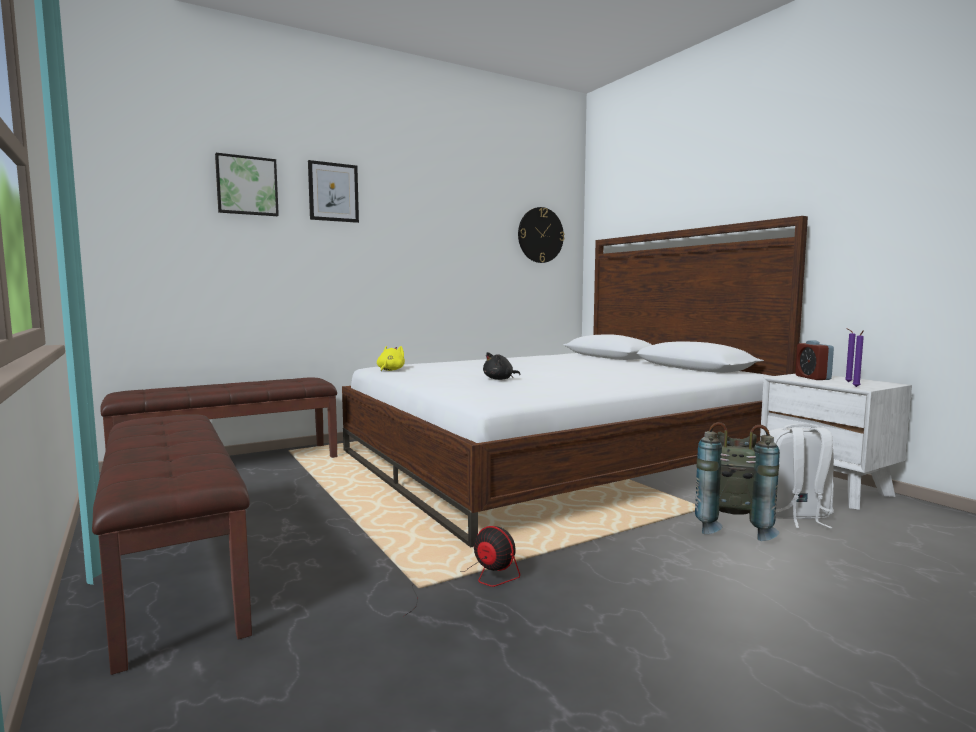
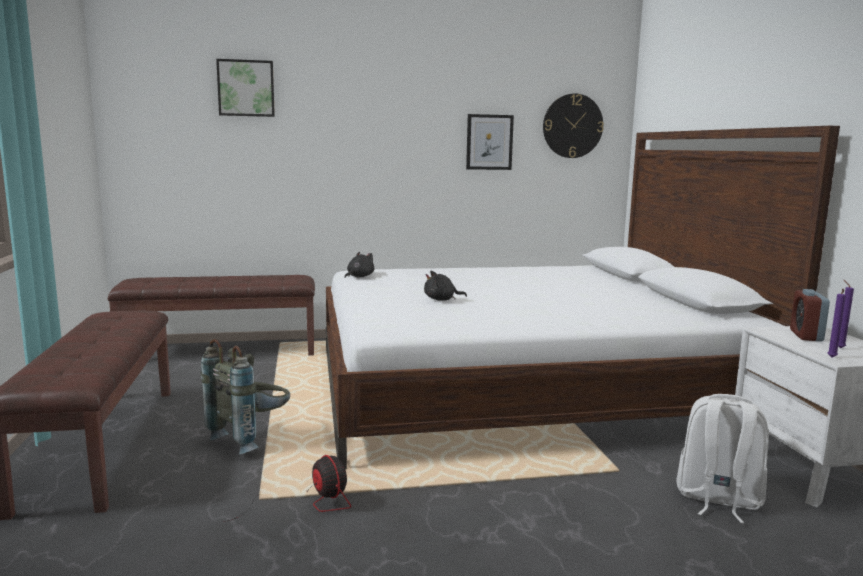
camera: 20 degrees right, 5 degrees up
(333, 192) = (331, 89): picture -> picture (489, 142)
(390, 370) = (359, 277): yellow plush toy -> black plush toy
(730, 526) = (626, 497): grey backpack -> grey backpack (251, 438)

